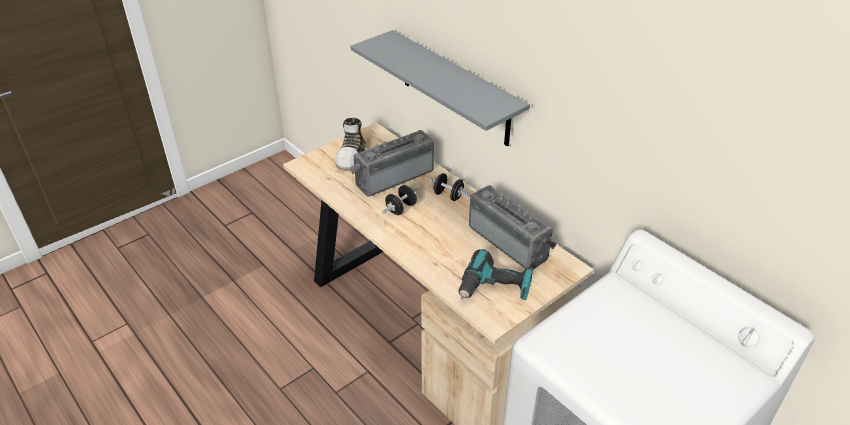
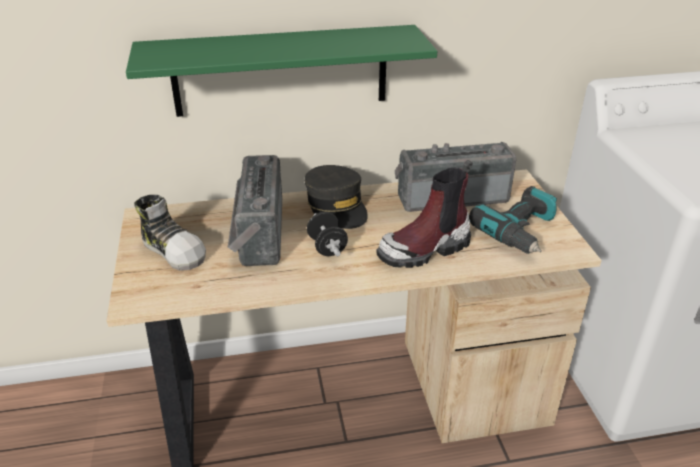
camera: 60 degrees left, 5 degrees down
(433, 249) = (425, 249): none -> boot
(448, 196) = (337, 207): black dumbbell -> grey cap
(455, 89) = (280, 71): grey shelf -> green shelf

